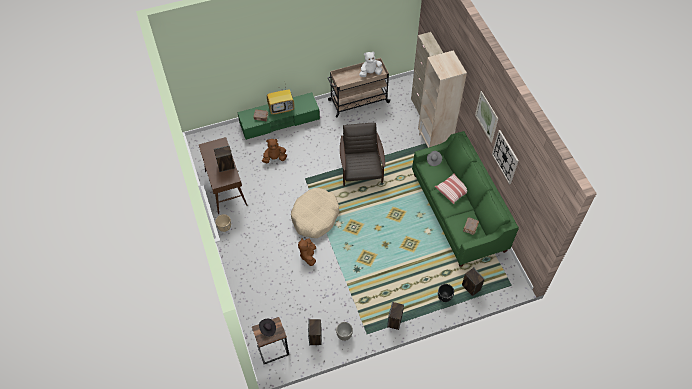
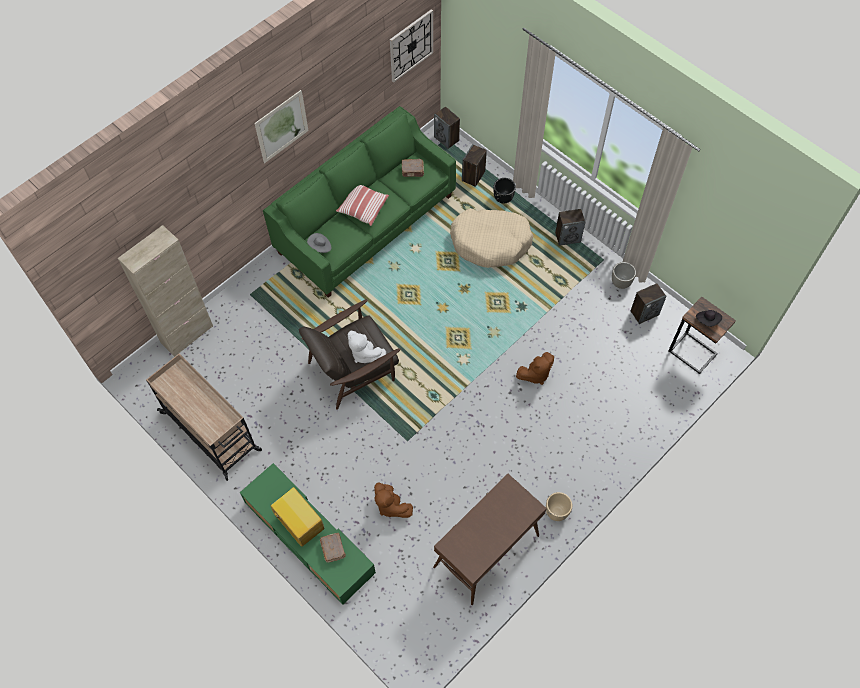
camera: 115 degrees left, 5 degrees up
(226, 166) = (492, 511): speaker -> speaker (446, 139)
(315, 217) = (468, 394): beige dog bed -> beige dog bed (490, 242)
(370, 73) = (184, 387): white plush toy -> white plush toy (364, 354)
(434, 141) = (250, 294): beige bookcase -> none
(505, 157) = (336, 97): wall clock -> wall clock (411, 45)

